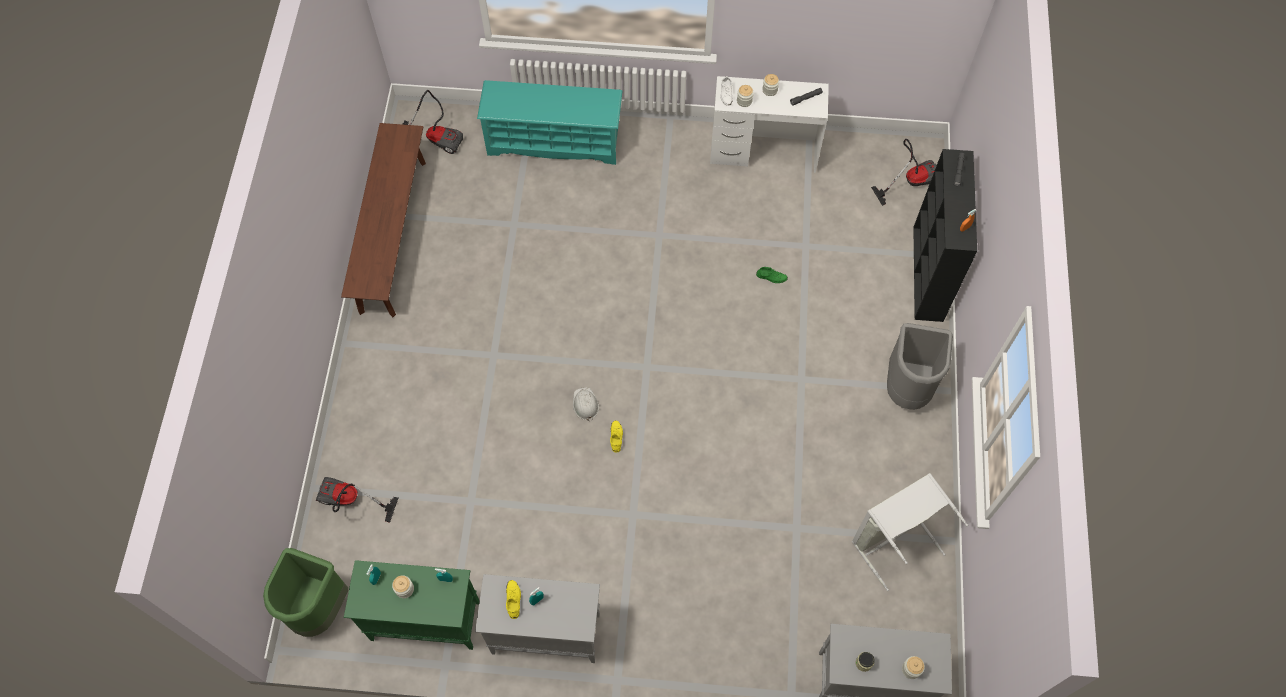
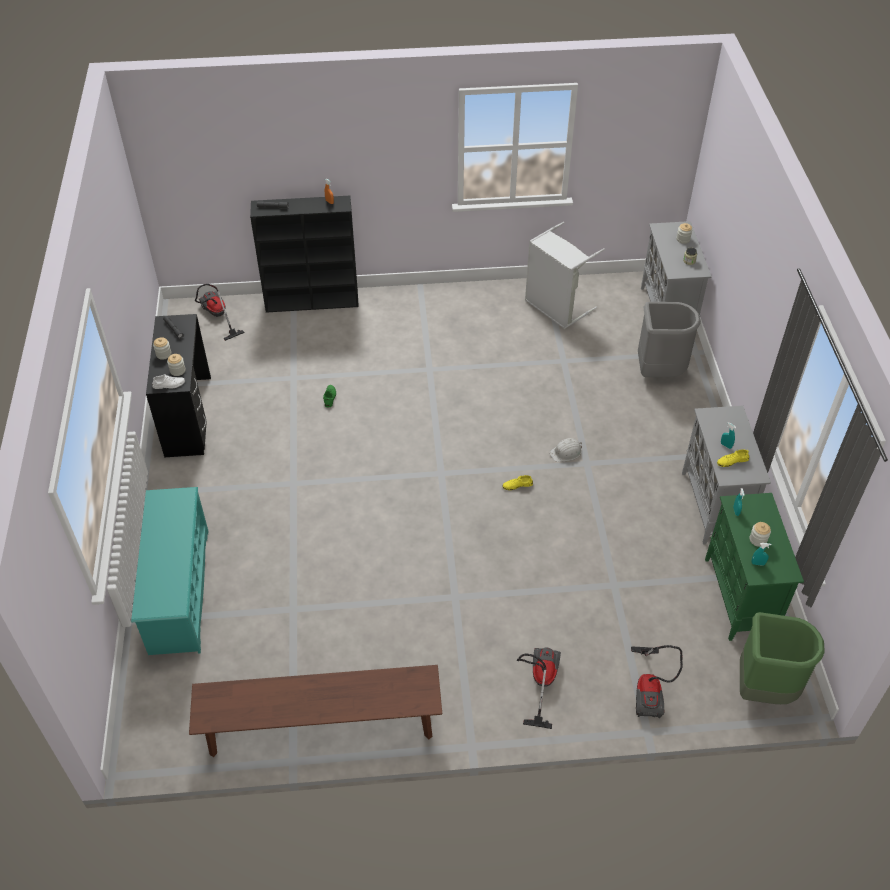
camera: 100 degrees left, 15 degrees down
(437, 138) = (176, 712): vacuum cleaner -> vacuum cleaner (539, 682)
(585, 404) = (491, 513): white hard hat -> white hard hat (566, 452)
(763, 152) = (188, 416): white desk -> black desk
(908, 388) = (423, 307): grey trash can -> grey trash can (659, 371)

